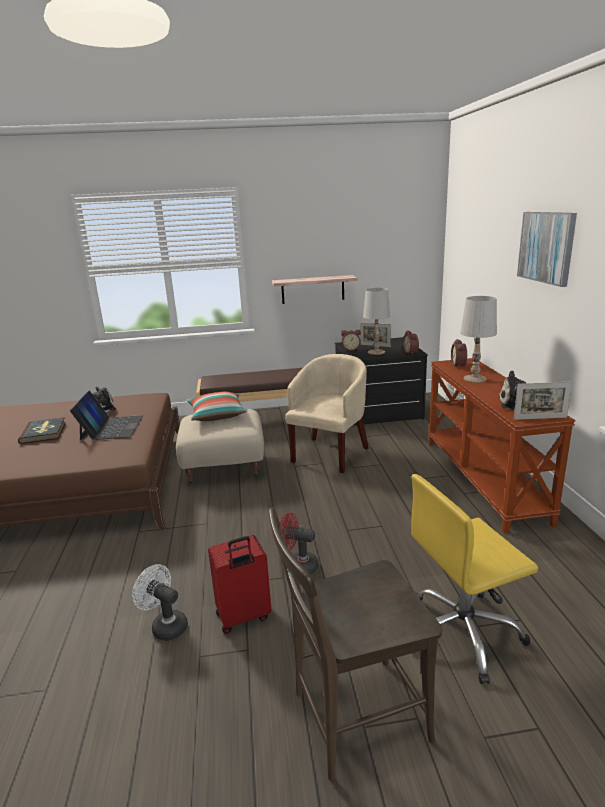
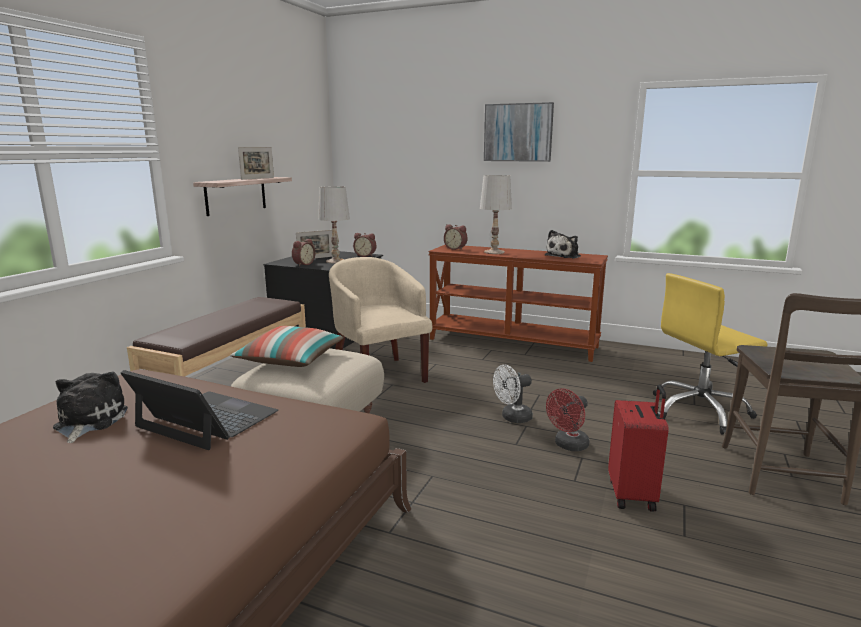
camera: 60 degrees left, 5 degrees down
(44, 433) = (92, 481): book -> none
(165, 625) = (621, 549): white fan -> white fan (512, 418)
(462, 632) = (699, 411): yellow office chair -> yellow office chair turned 60 degrees clockwise
(540, 418) = (596, 258): picture frame -> picture frame (257, 178)

